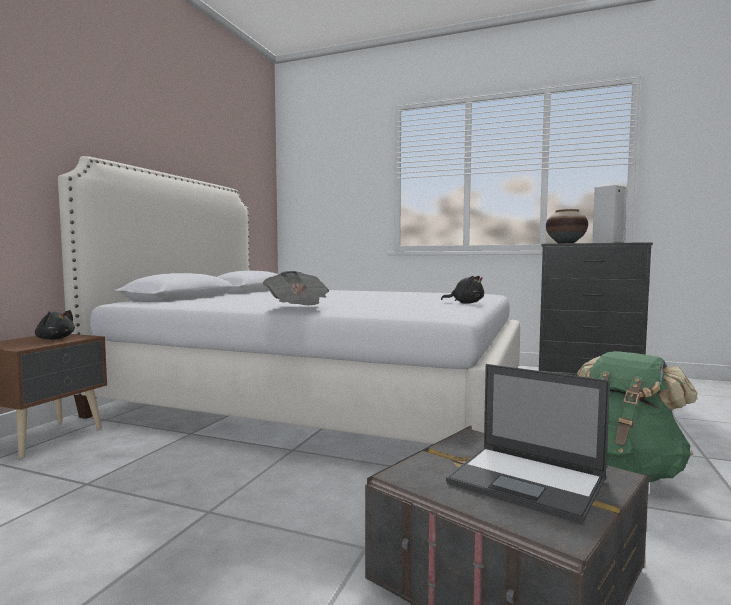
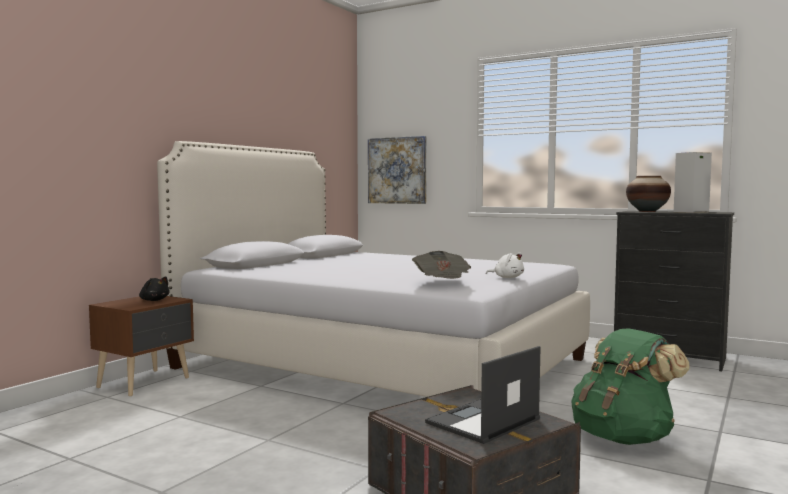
camera: 10 degrees right, 0 degrees up
(298, 308) = (349, 280): newspaper -> newspaper (442, 282)
(316, 213) = (397, 170): none -> picture
(465, 303) = (507, 278): black plush toy -> white plush toy
(528, 482) = (482, 421): laptop -> laptop turned 90 degrees clockwise

